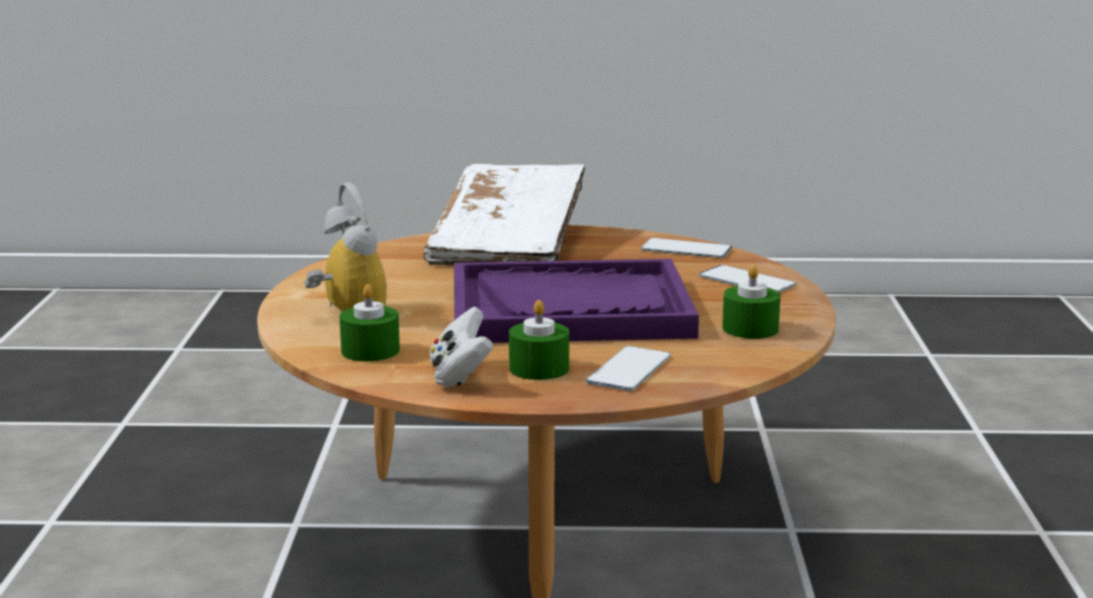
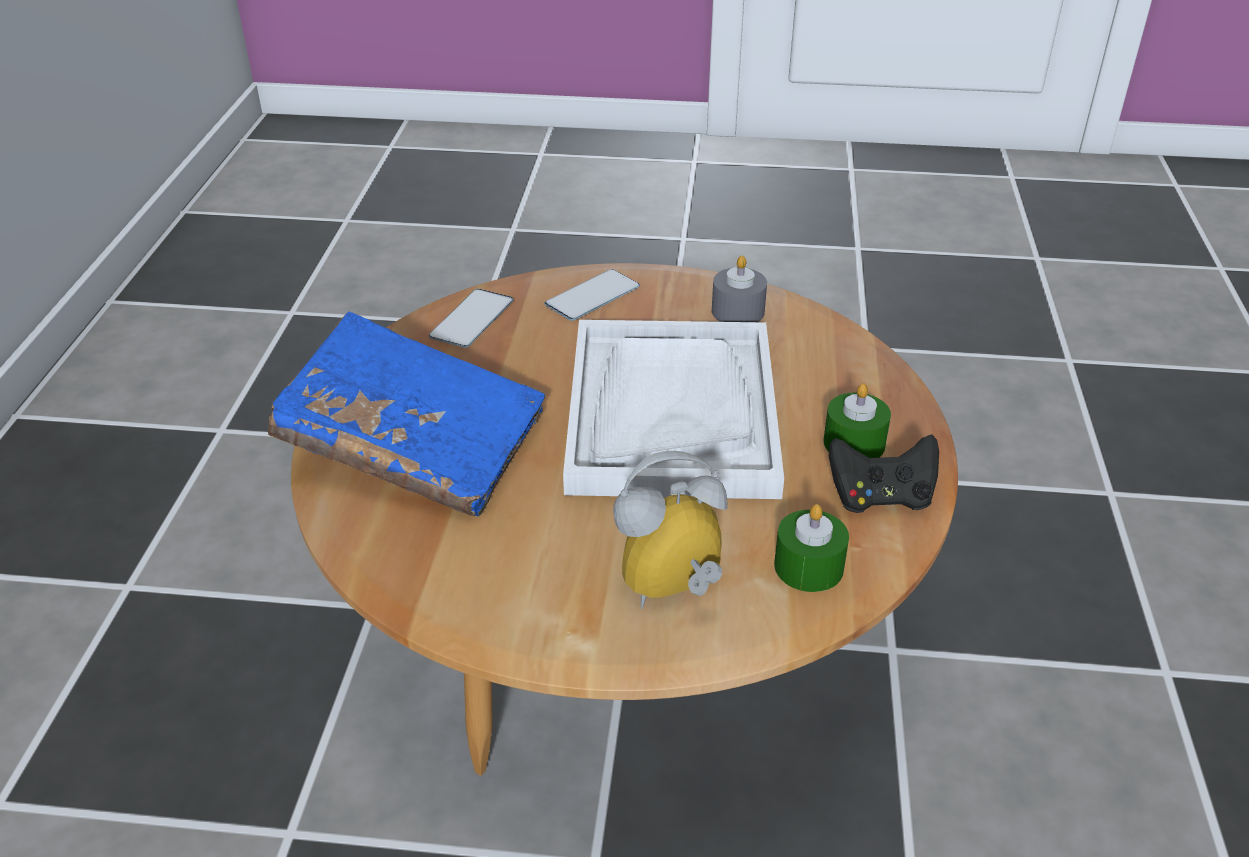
camera: 85 degrees left, 20 degrees up
(460, 376) = (880, 497): white game controller -> black game controller
(509, 246) = (414, 445): white book -> blue book
(570, 309) = (671, 412): purple tray -> white tray
(629, 369) = (852, 388): phone -> none
(750, 329) = (738, 311): green candle -> grey candle

